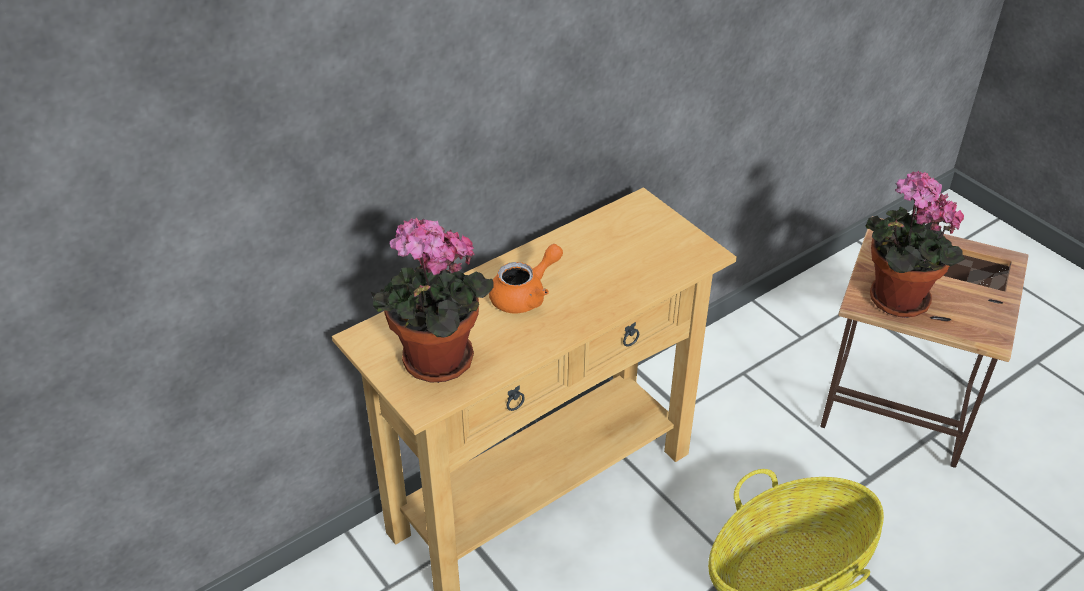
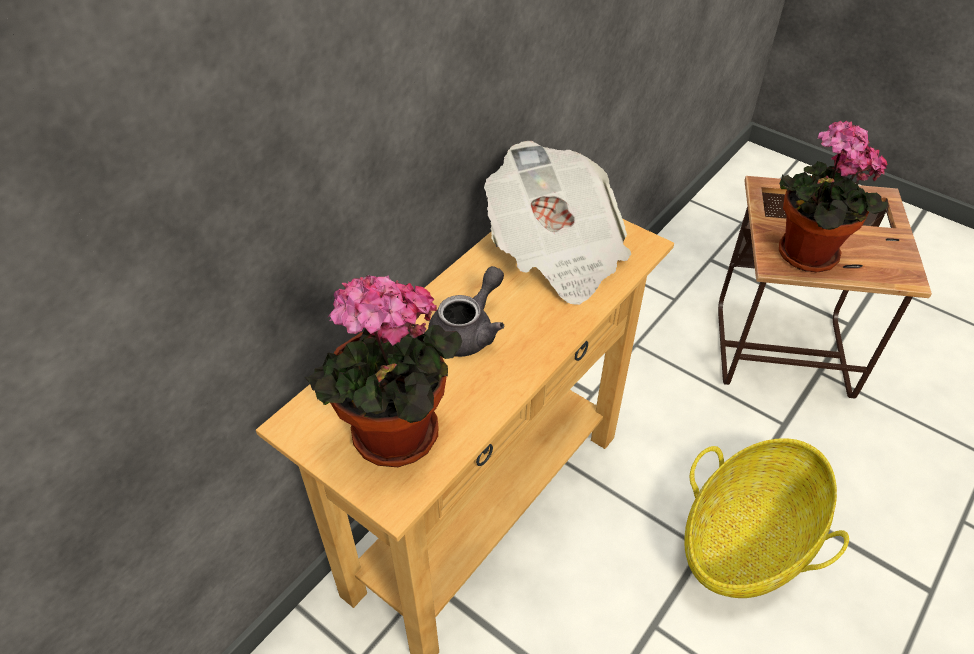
camera: 15 degrees left, 5 degrees up
(525, 295) = (469, 330): orange teapot -> grey teapot
(625, 246) = (556, 252): none -> newspaper

